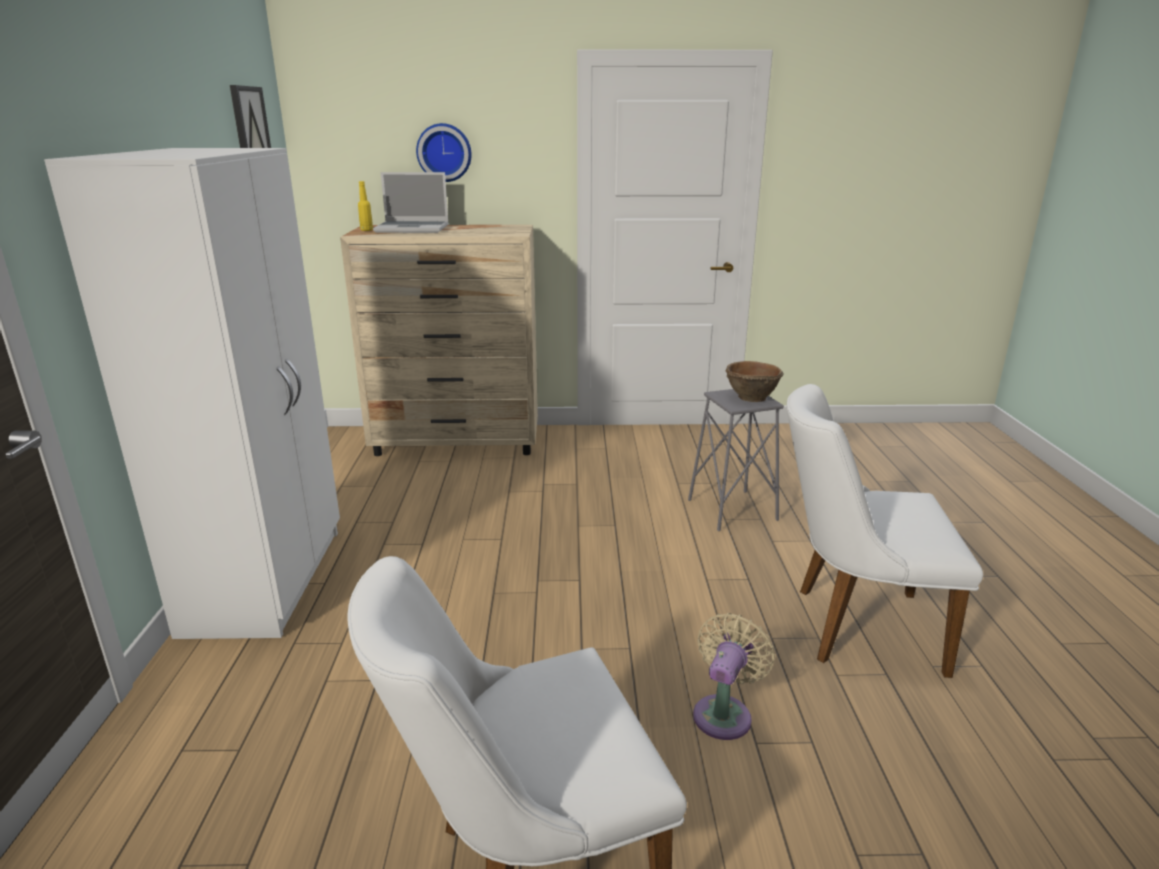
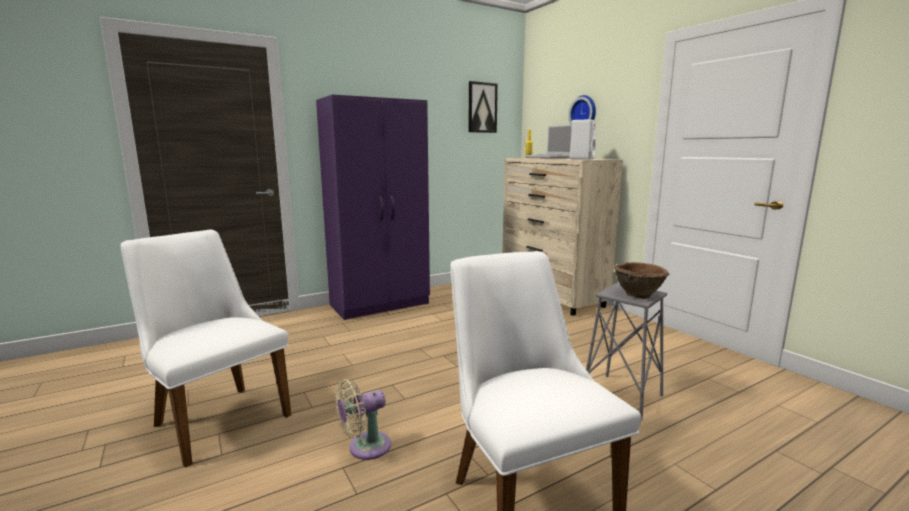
camera: 60 degrees right, 10 degrees down
(268, 579) = (381, 304): white wardrobe -> purple wardrobe
(495, 231) = (581, 159): none -> white speaker
(724, 713) = (365, 447): beige fan -> beige fan turned 150 degrees clockwise

